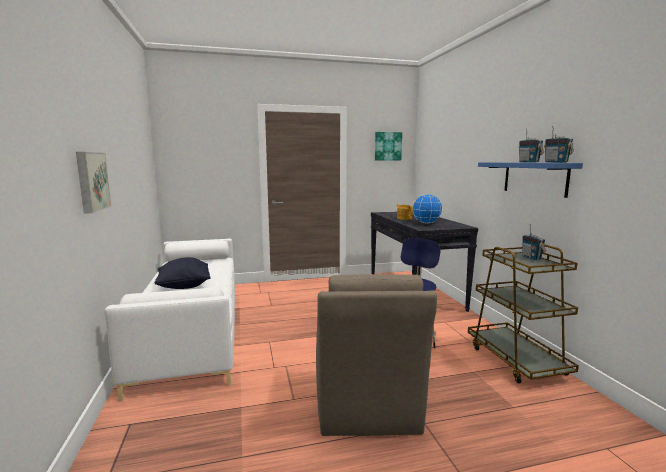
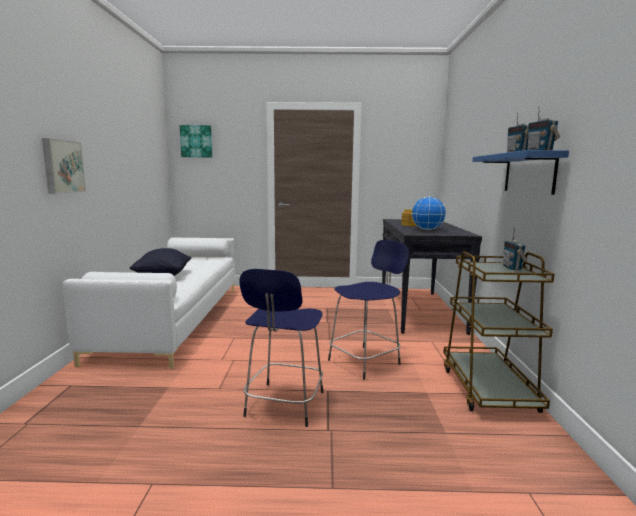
camera: 15 degrees right, 0 degrees up
(366, 406) = (284, 405): brown armchair -> blue stool
(387, 146) = (408, 146): picture -> picture (196, 141)

